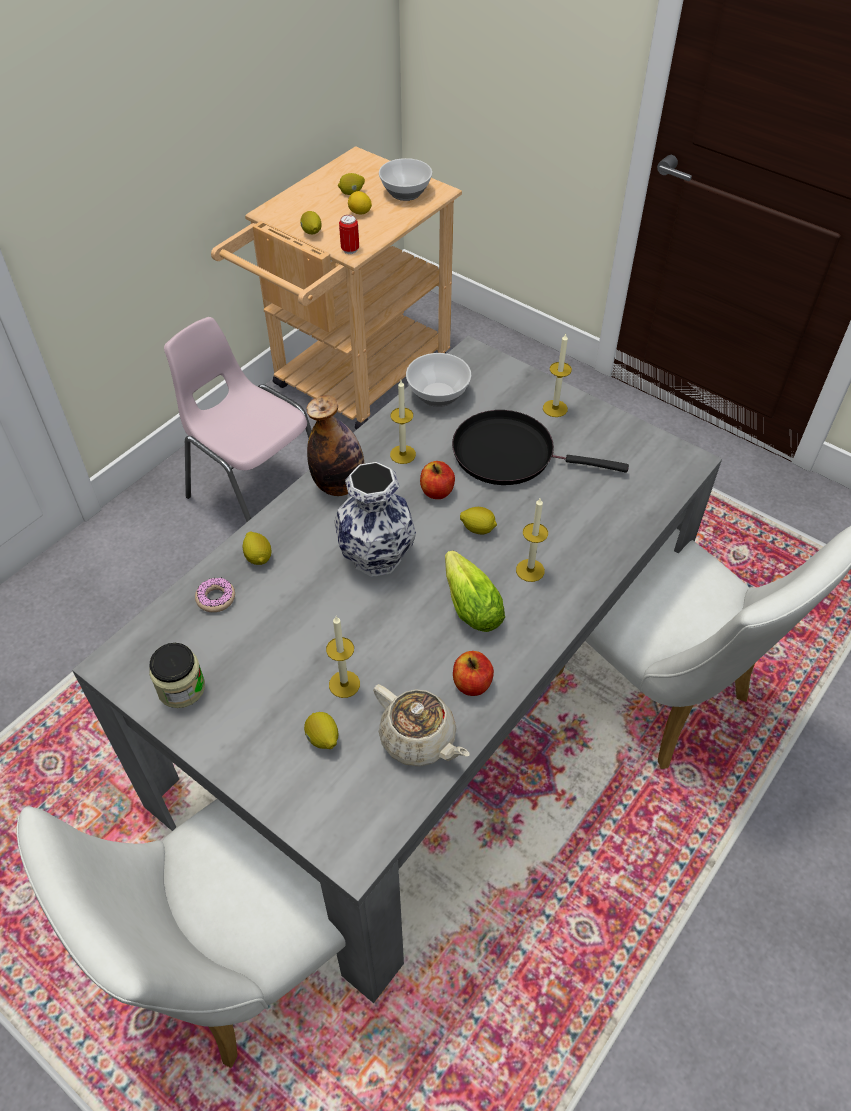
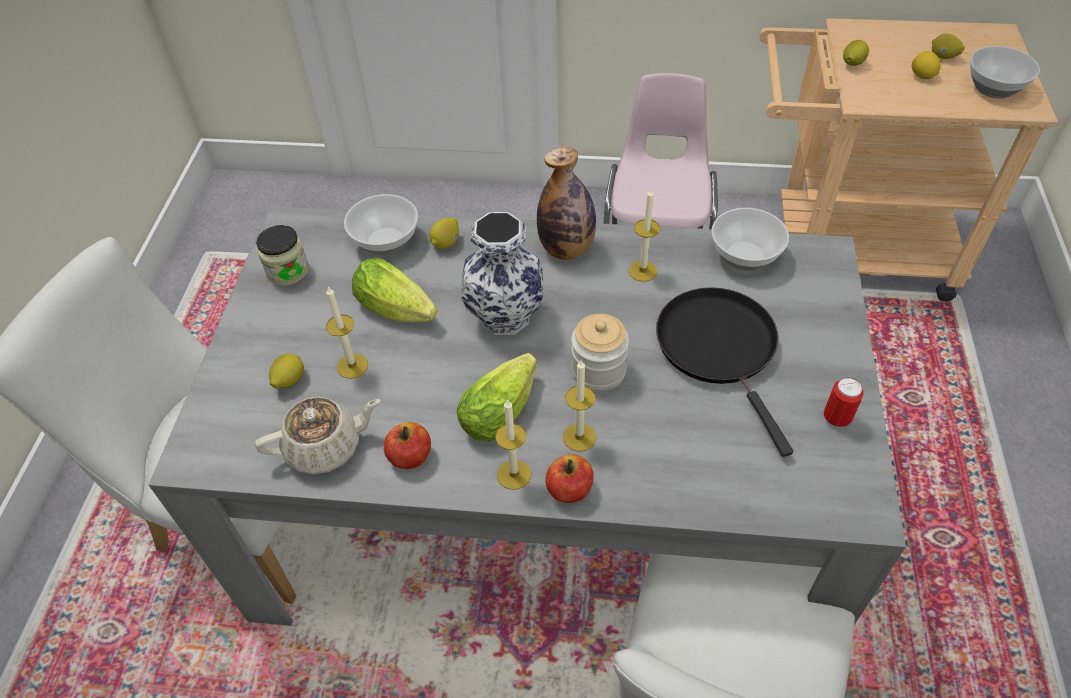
camera: 60 degrees right, 0 degrees up
(216, 598) = (386, 242): donut -> bowl
(308, 624) = (399, 310): none -> lettuce
(350, 250) = (861, 97): can -> can (836, 418)
(419, 739) = (325, 447): beige teapot -> beige teapot turned 120 degrees counterclockwise
(437, 491) = (619, 317): apple -> apple (569, 489)
(478, 529) = (598, 371): lemon -> jar
(555, 408) = (821, 353): candle -> candle (514, 474)

